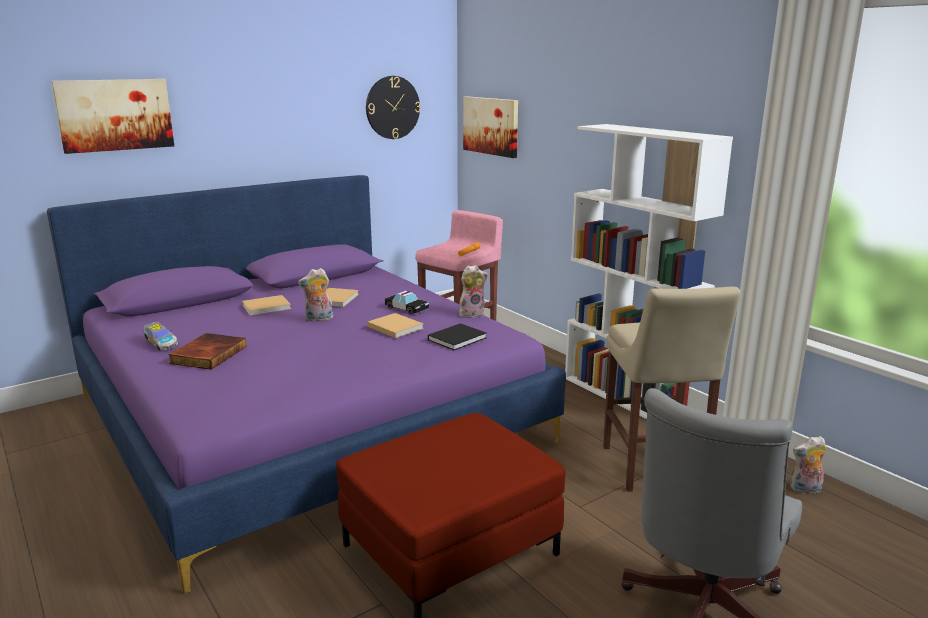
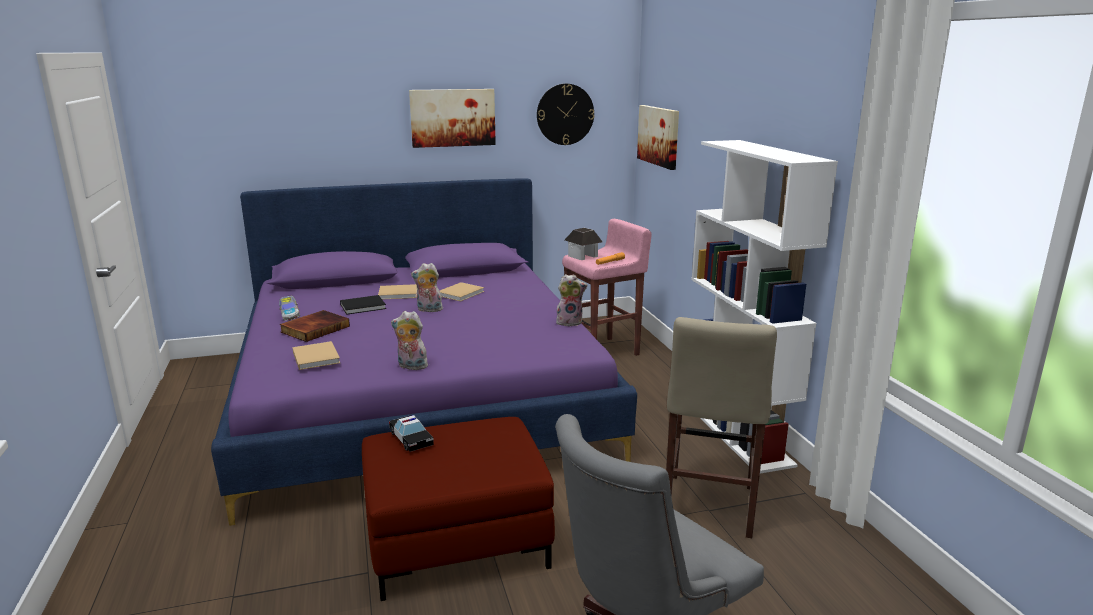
camera: 20 degrees right, 0 degrees up
(115, 115) = (302, 115): picture -> picture (452, 117)
(394, 327) = (486, 325): beige book -> beige book (316, 357)
(406, 308) = (513, 309): toy car -> toy car (411, 439)
(437, 250) = (583, 256): none -> toy house
(458, 338) = (533, 344): black book -> black book (364, 306)
(805, 490) = (864, 565): plush toy -> plush toy (411, 366)

